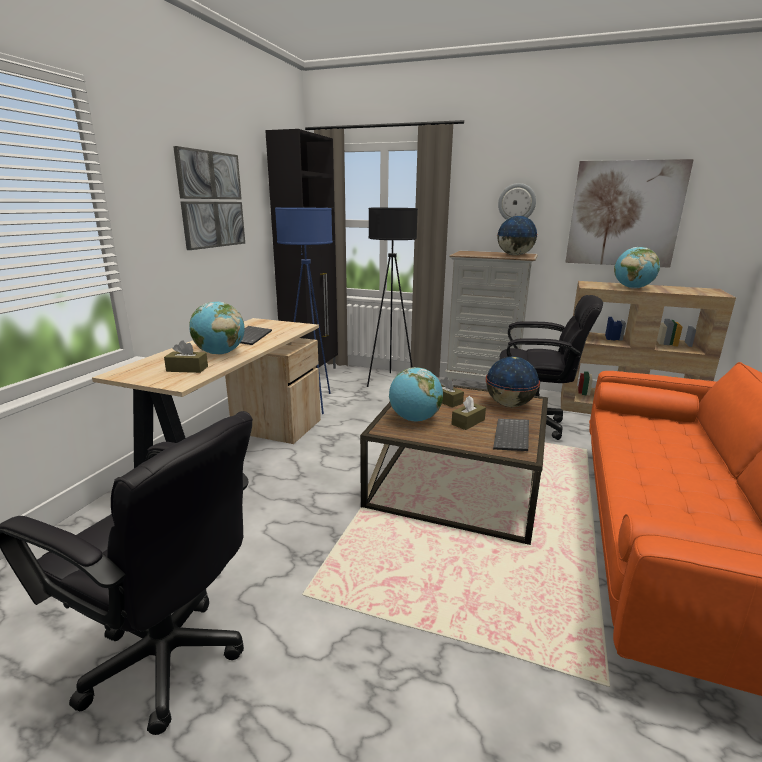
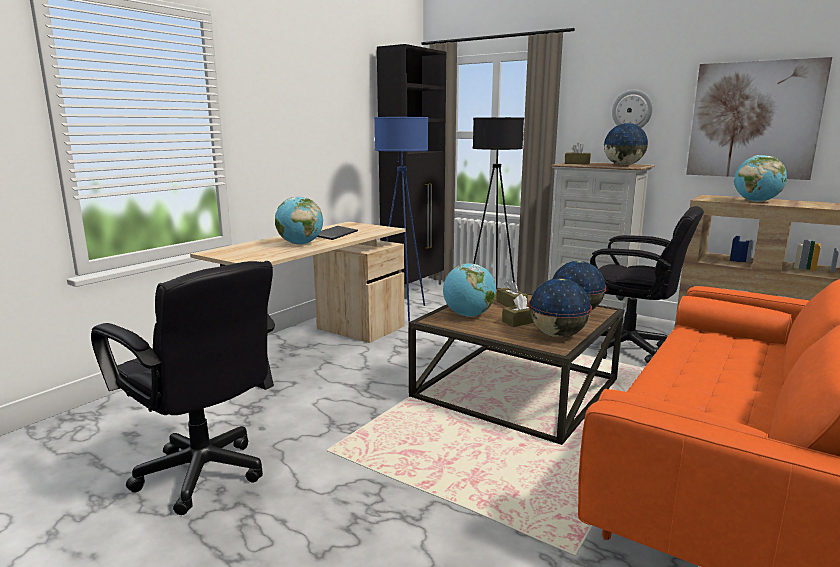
camera: 15 degrees right, 5 degrees down
(187, 369) = (266, 252): brown tissue box -> brown tissue box (577, 163)
(211, 200) = (316, 110): picture -> none
(513, 436) = (558, 336): keyboard -> globe

